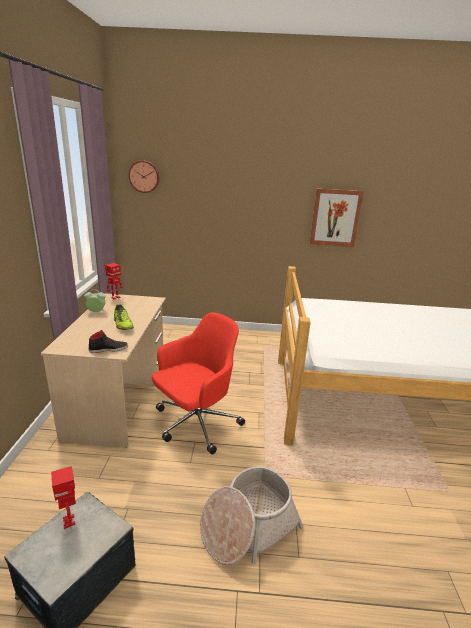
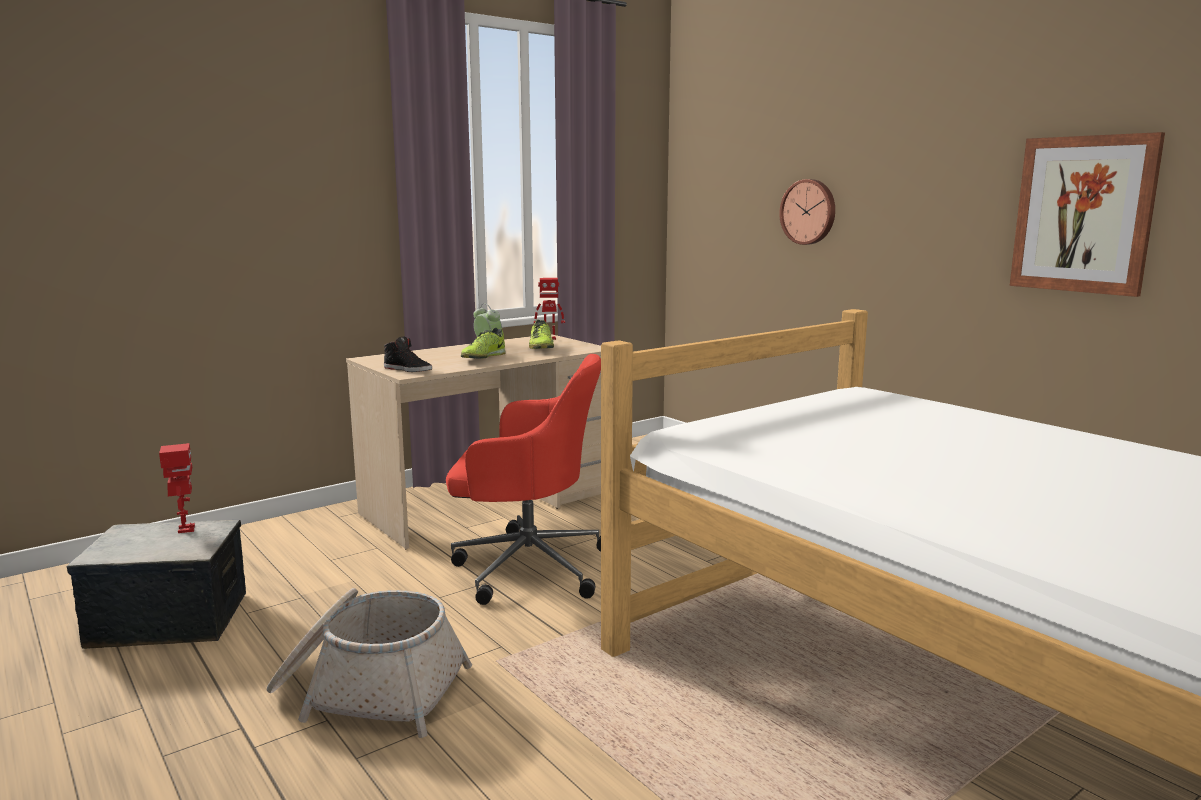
camera: 50 degrees right, 10 degrees down
(70, 521) = (185, 529): toy robot -> toy robot turned 135 degrees clockwise
(131, 307) = (541, 348): none -> shoe
(144, 176) = (707, 150): wall clock -> wall clock (809, 212)

